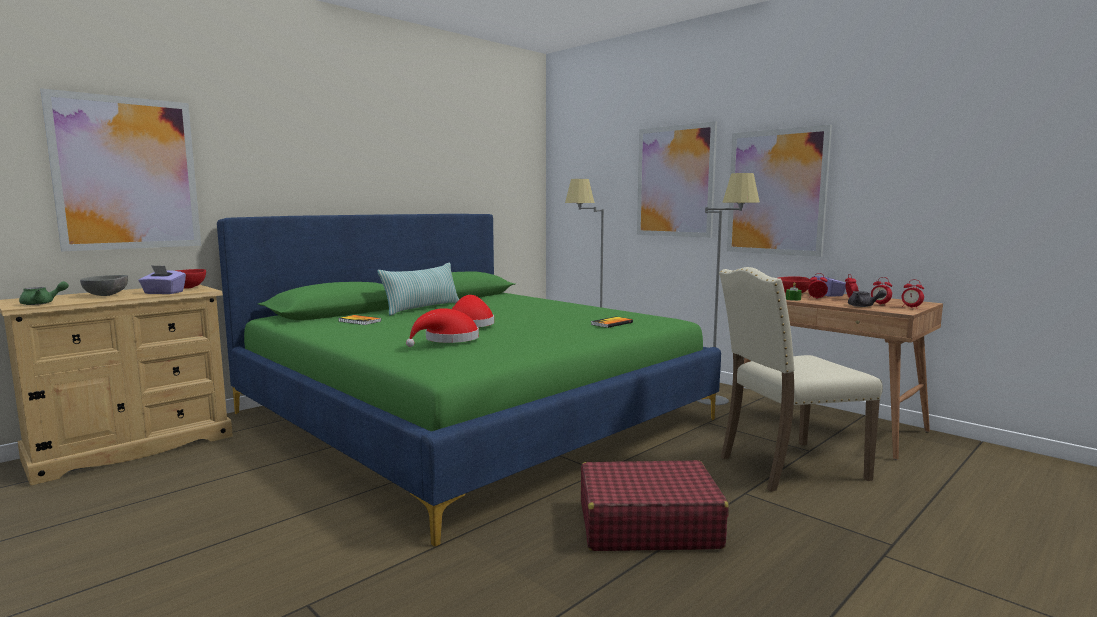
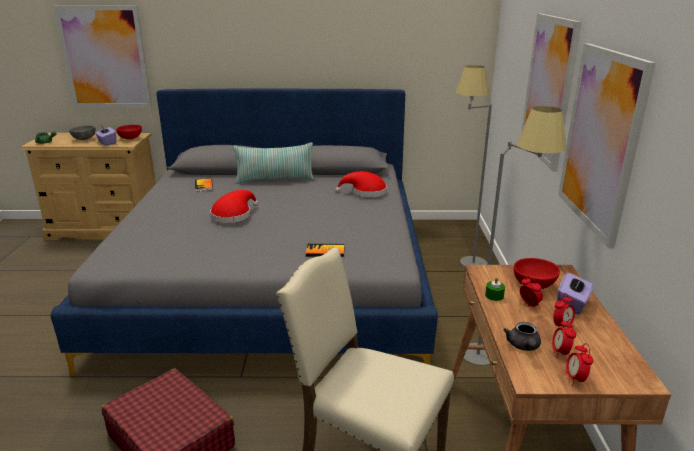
camera: 45 degrees right, 15 degrees up
(448, 340) = (168, 232): red hat -> red hat (365, 192)
(471, 416) = (273, 280): green bed -> grey bed

